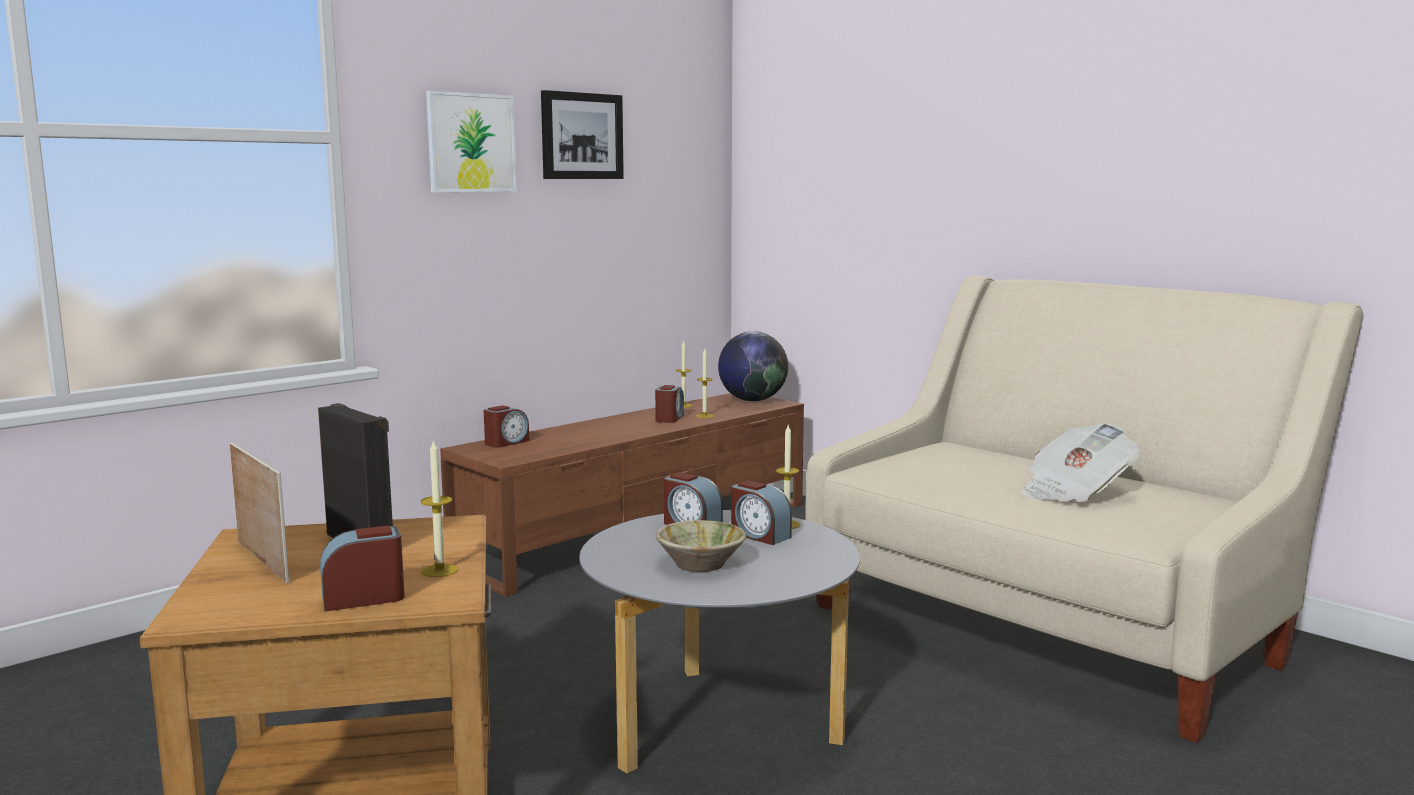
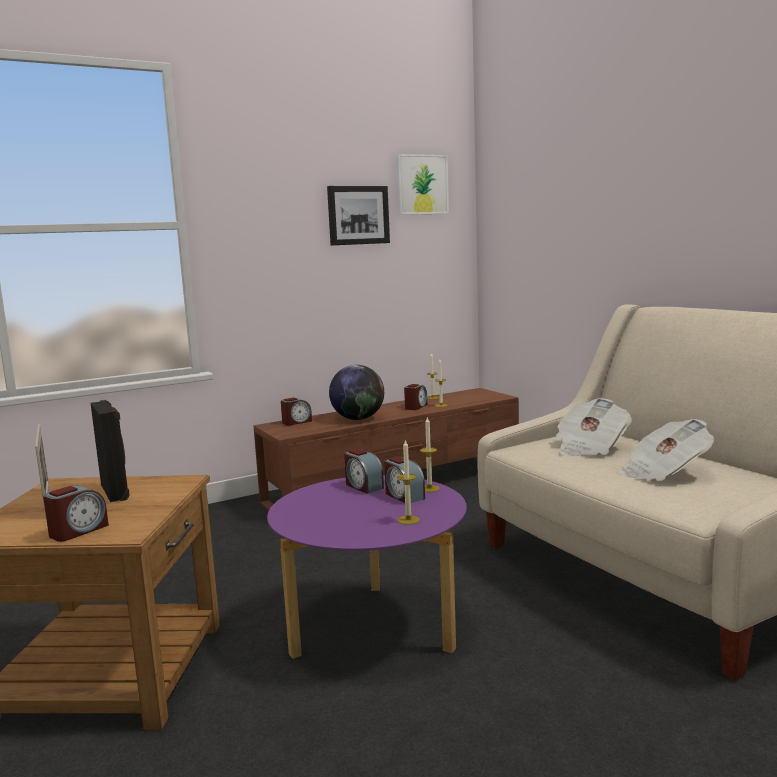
camera: 15 degrees right, 0 degrees up
(363, 598) = (78, 531): alarm clock -> alarm clock turned 135 degrees clockwise
(440, 570) = (141, 514): candle -> candle (408, 520)
(471, 143) = (277, 224): picture -> picture (422, 184)
(701, 564) = (346, 515): beige bowl -> none
(719, 724) = (373, 628): grey coffee table -> purple coffee table
(752, 400) = (483, 394): globe -> globe (358, 419)
(960, 465) = (589, 448): none -> newspaper

